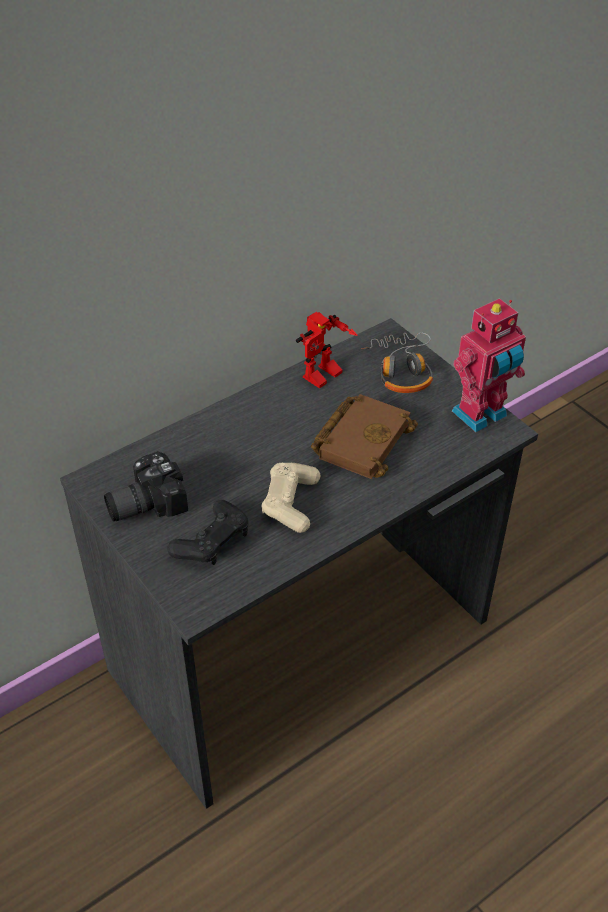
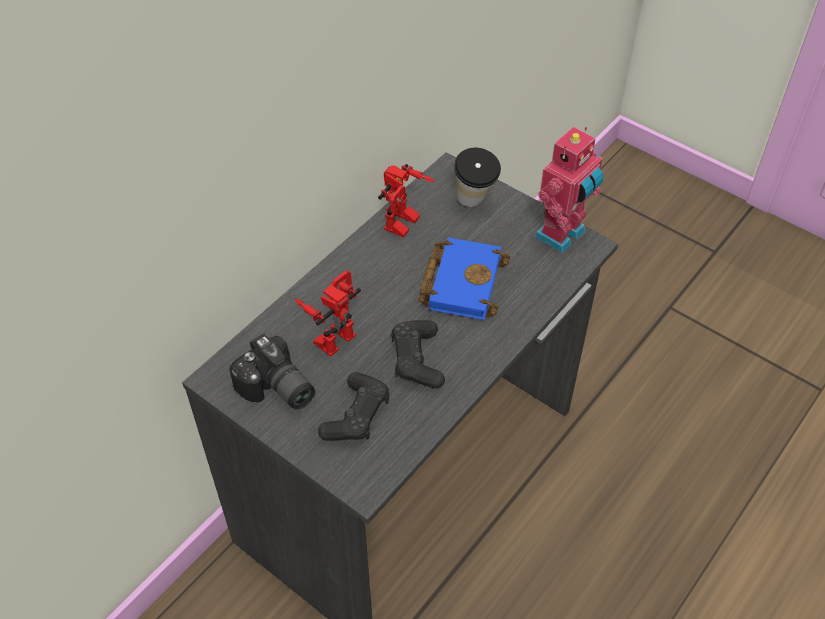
camera: 15 degrees left, 5 degrees up
(144, 502) = (276, 390): camera -> camera turned 90 degrees counterclockwise
(217, 463) = (333, 334): none -> toy robot
(290, 503) = (417, 360): beige game controller -> black game controller
(362, 439) = (461, 281): brown book -> blue book
(401, 370) = (474, 204): headphones -> cup

